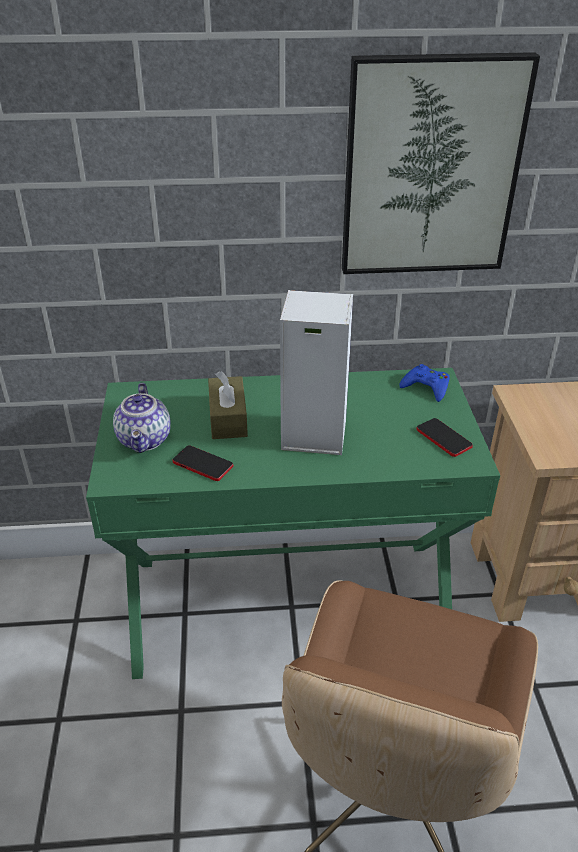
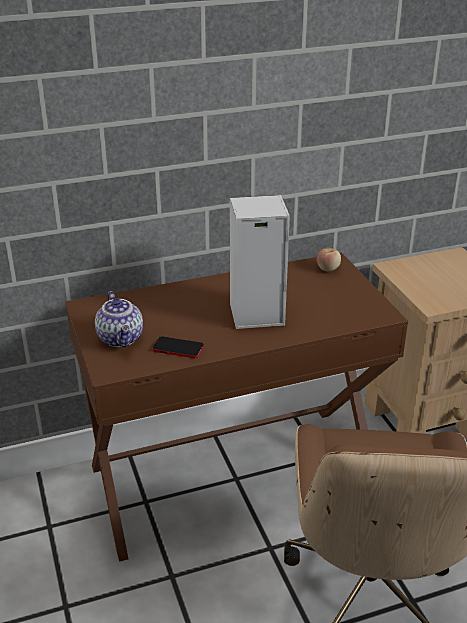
camera: 15 degrees left, 5 degrees down
(228, 418) = (182, 313): brown tissue box -> none
(289, 603) = (233, 476): green desk -> brown desk
(426, 387) = (328, 268): blue game controller -> apple
(430, 168) = (315, 95): picture -> none
(443, 438) = (356, 302): phone -> none

